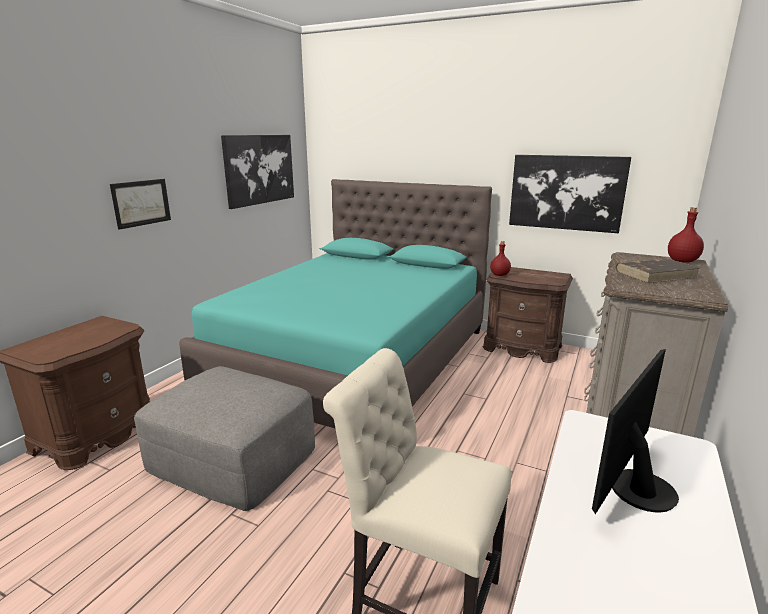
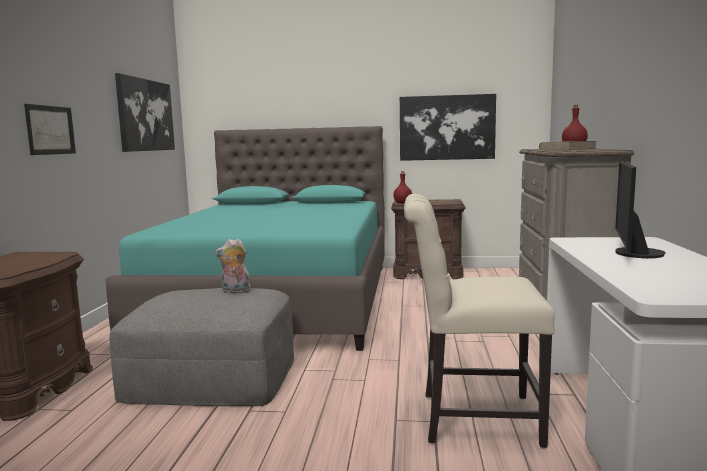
camera: 20 degrees left, 10 degrees down
(251, 389) = (235, 292): none -> plush toy

